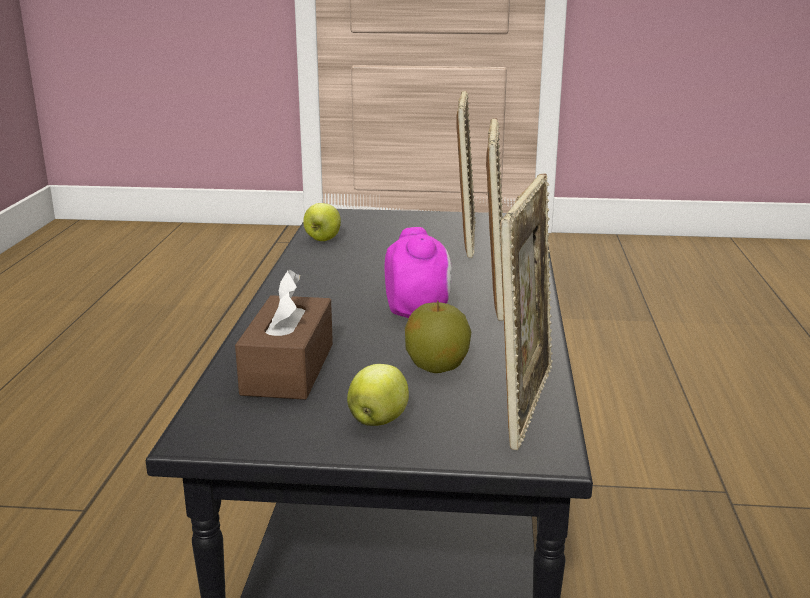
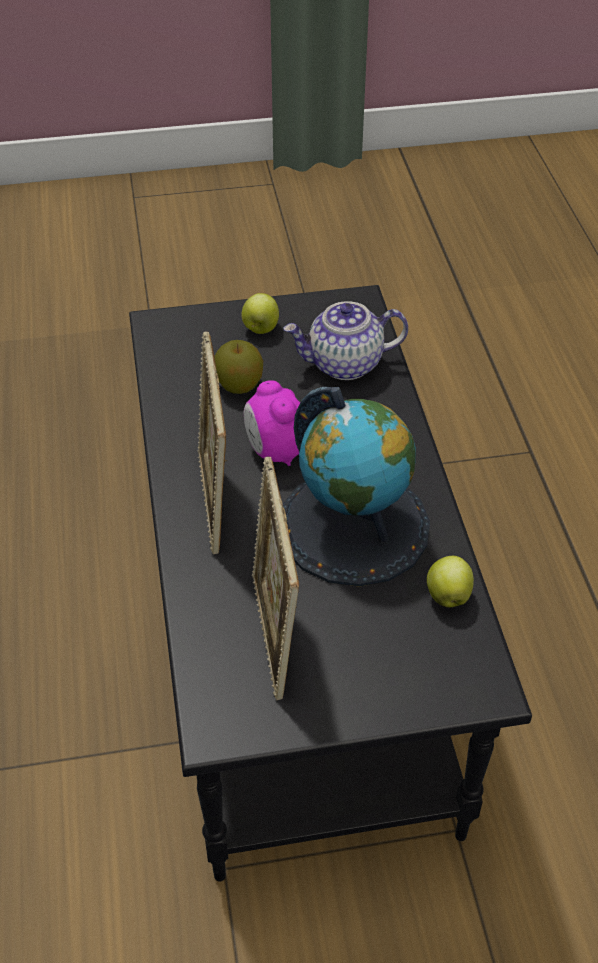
camera: 165 degrees right, 25 degrees up
(288, 369) = (344, 364): brown tissue box -> teapot
(370, 271) = (354, 525): none -> globe
(524, 403) = (171, 359): picture frame -> none

